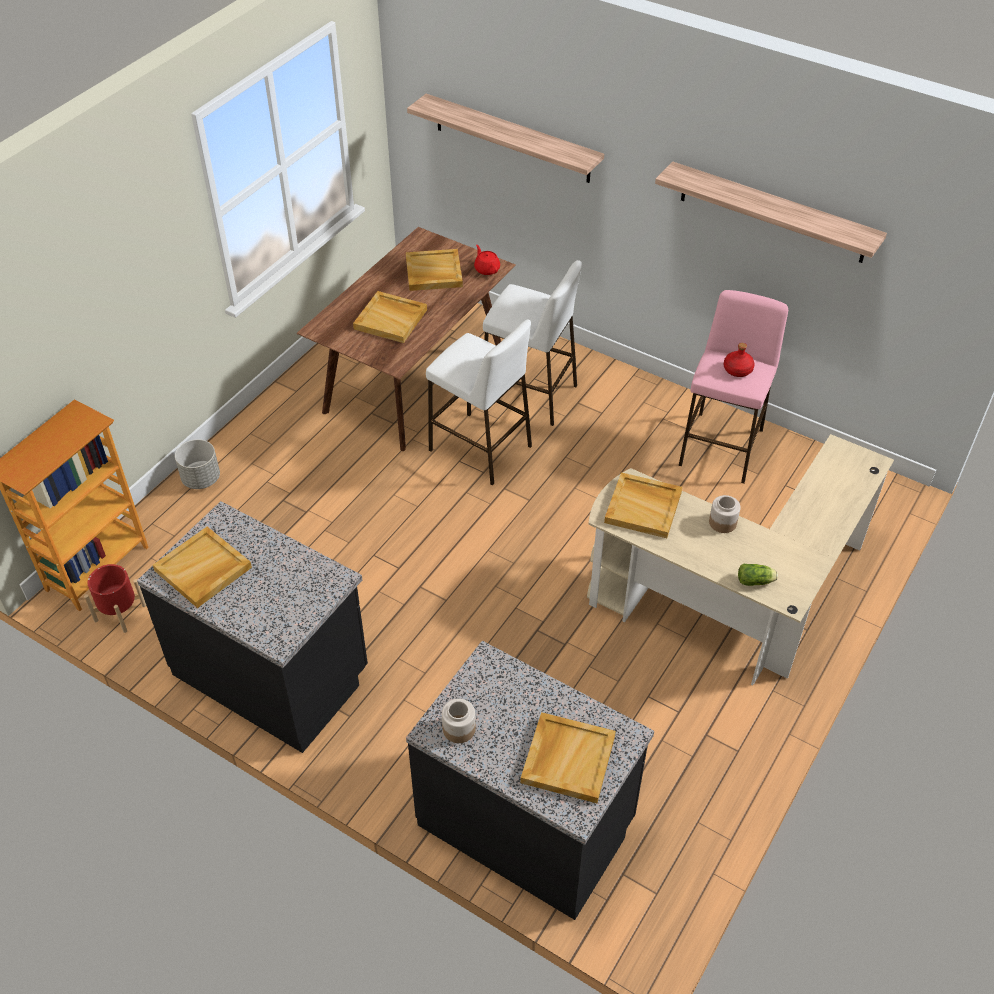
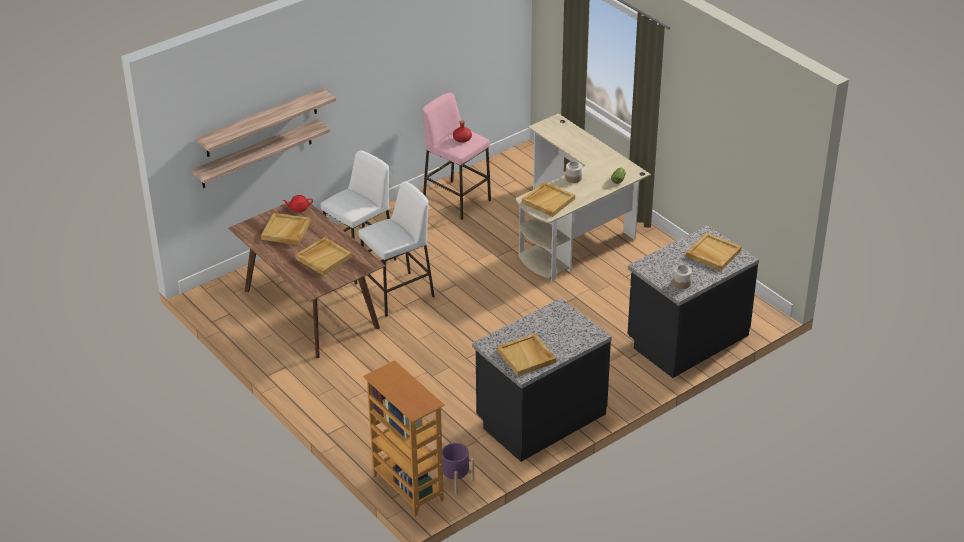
camera: 70 degrees left, 10 degrees down
(120, 613) = (455, 481): red planter -> purple planter
(201, 478) = (348, 426): grey planter -> none
(772, 213) = (421, 50): shelf -> shelf (256, 154)

